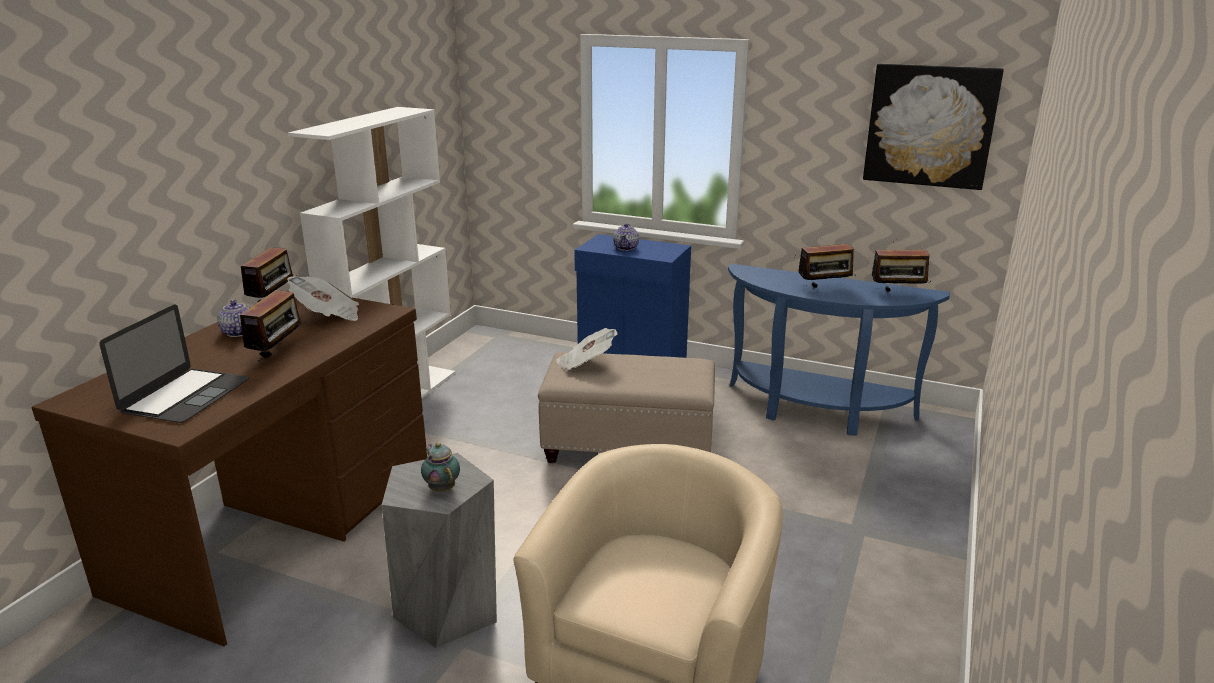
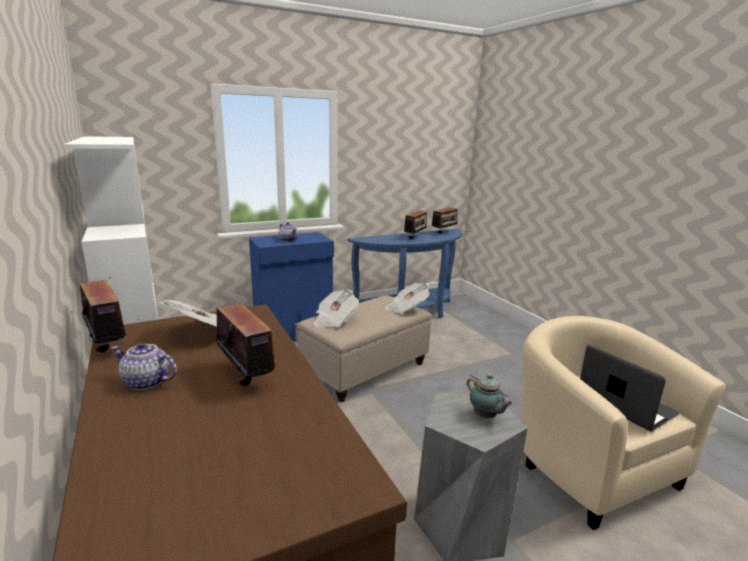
camera: 50 degrees left, 5 degrees down
(185, 395) = (263, 459): laptop -> laptop (626, 404)
(442, 488) = (485, 416): teapot -> teapot turned 135 degrees counterclockwise
(688, 383) = (406, 308): none -> newspaper
(930, 126) = (433, 142): picture -> none

